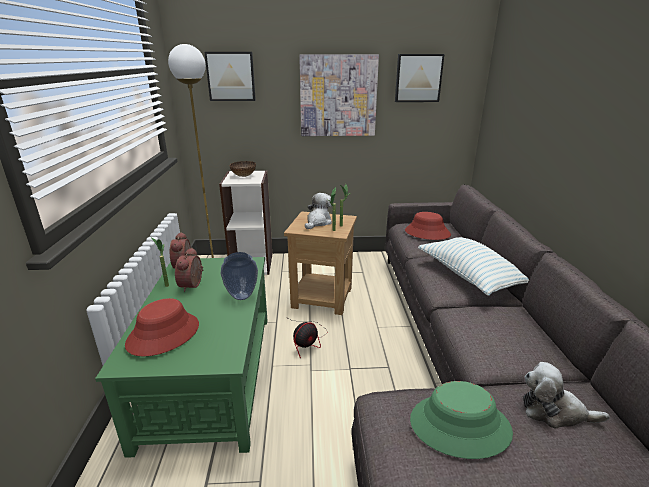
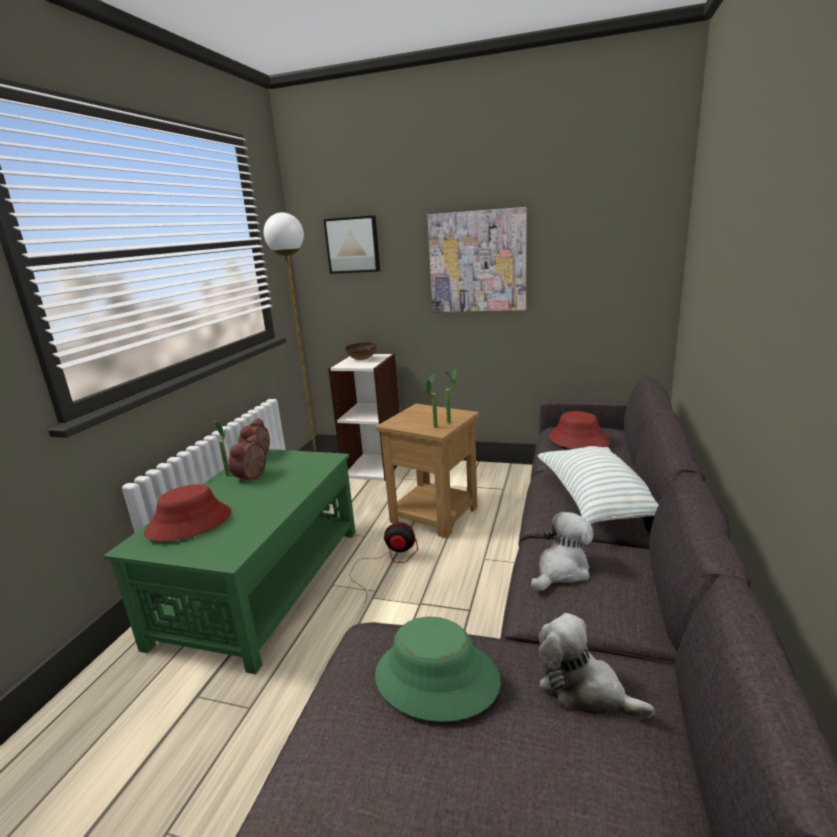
camera: 20 degrees right, 5 degrees down
(241, 296) = (291, 493): vase -> none
(307, 340) = (387, 562): fan -> fan turned 150 degrees counterclockwise
(318, 222) = (424, 417): plush toy -> plush toy (561, 570)
(418, 78) = (582, 233): picture -> none

